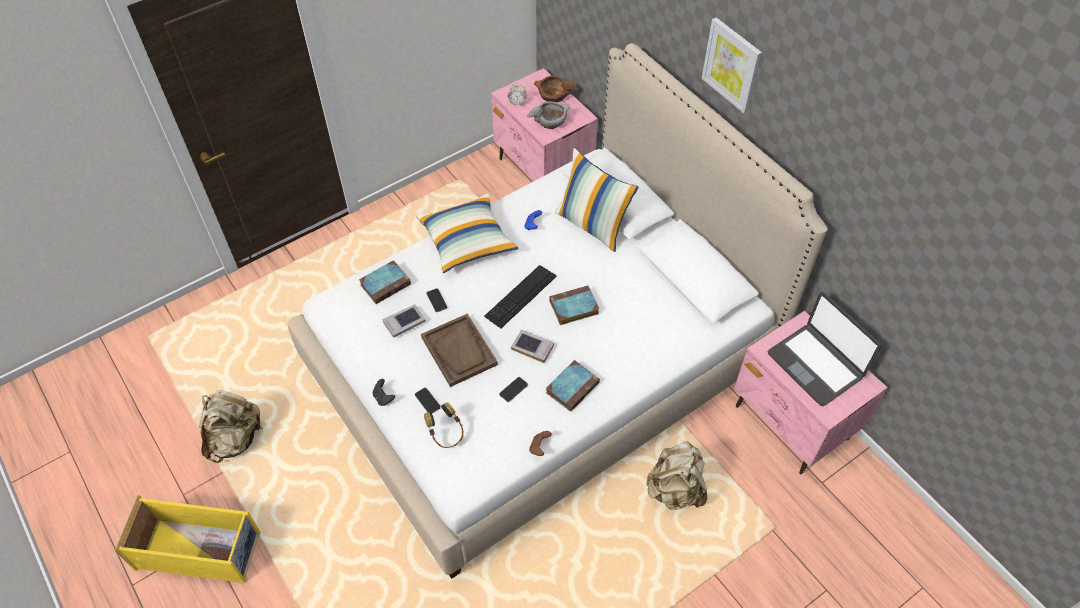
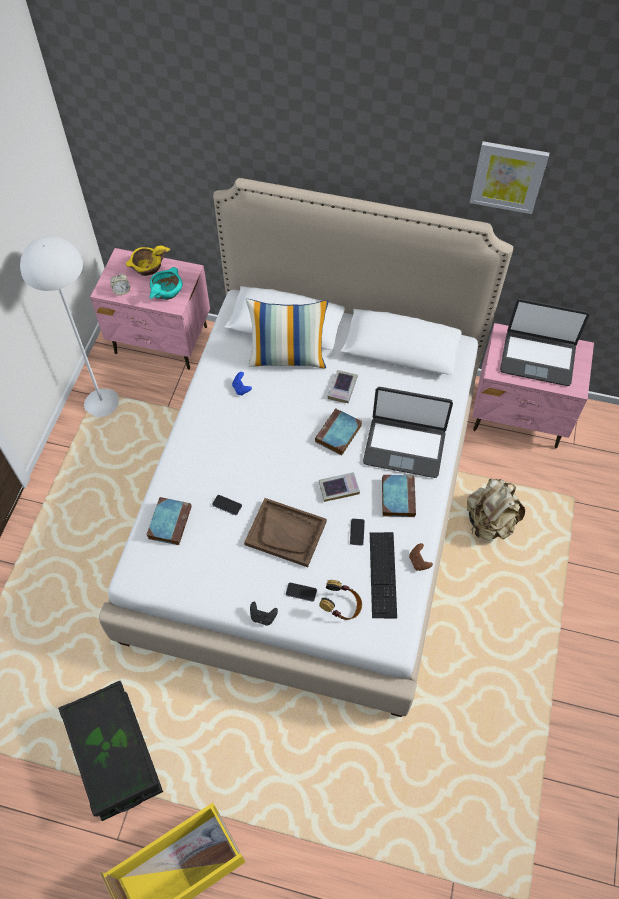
camera: 40 degrees left, 5 degrees up
(235, 438) = (116, 755): beige backpack -> black storage box
(404, 323) = (219, 543): book -> book (342, 388)
(457, 188) = (102, 403): none -> white floor lamp
(467, 241) = (201, 438): pillow -> none
(520, 296) = (289, 453): keyboard -> keyboard (382, 574)
(550, 121) = (166, 291): grey bowl -> turquoise bowl
(553, 96) = (148, 267): brown bowl -> yellow bowl
(618, 353) = (404, 446): none -> laptop
(732, 65) = (363, 150): picture -> picture (508, 177)

